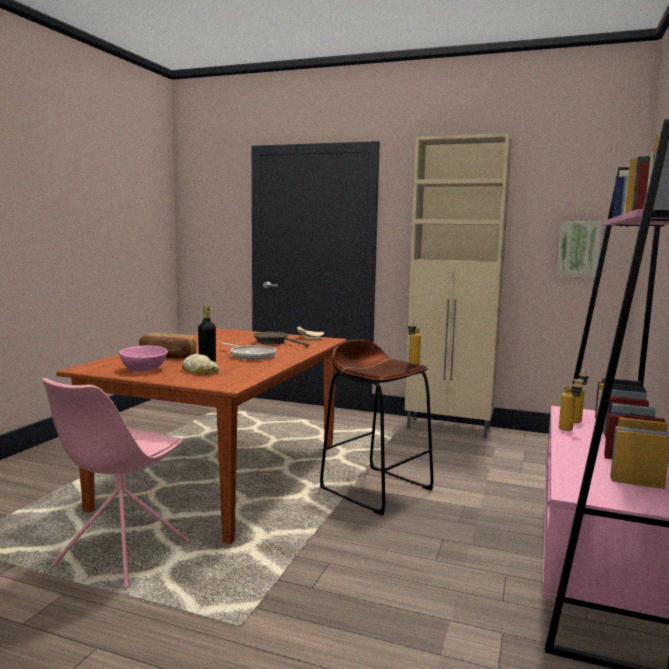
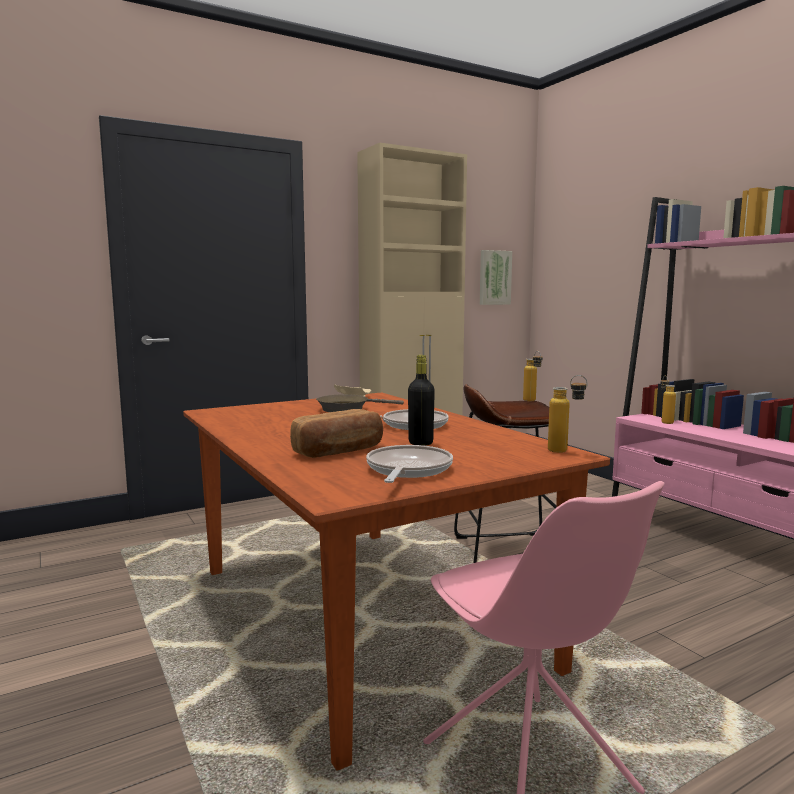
camera: 50 degrees left, 0 degrees up
(143, 369) = (407, 470): pink bowl -> frying pan
(200, 371) = (466, 452): bread -> none
(569, 430) = (691, 429): bottle -> bottle (565, 451)

